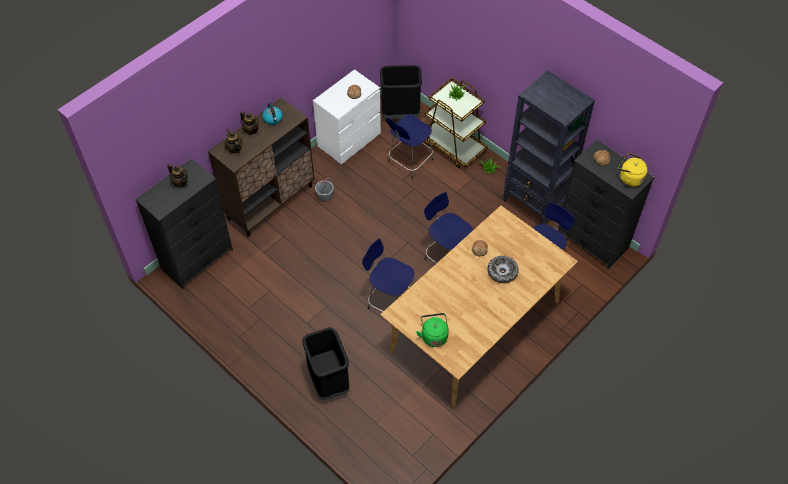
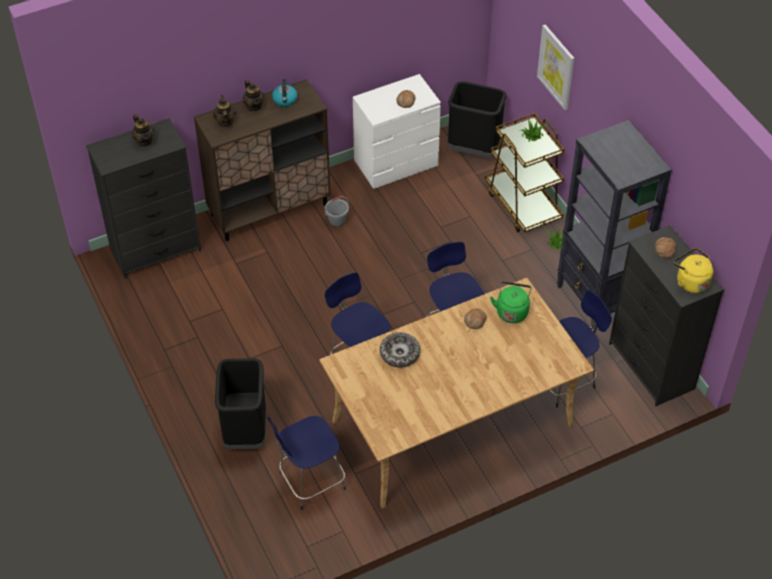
camera: 20 degrees right, 5 degrees down
(409, 162) = (458, 209): blue stool -> blue stool (310, 482)
(433, 335) = (371, 402): green kettle -> green kettle (512, 311)
(468, 41) = (556, 67): none -> picture
(502, 272) = (491, 354): bowl -> bowl (399, 353)

